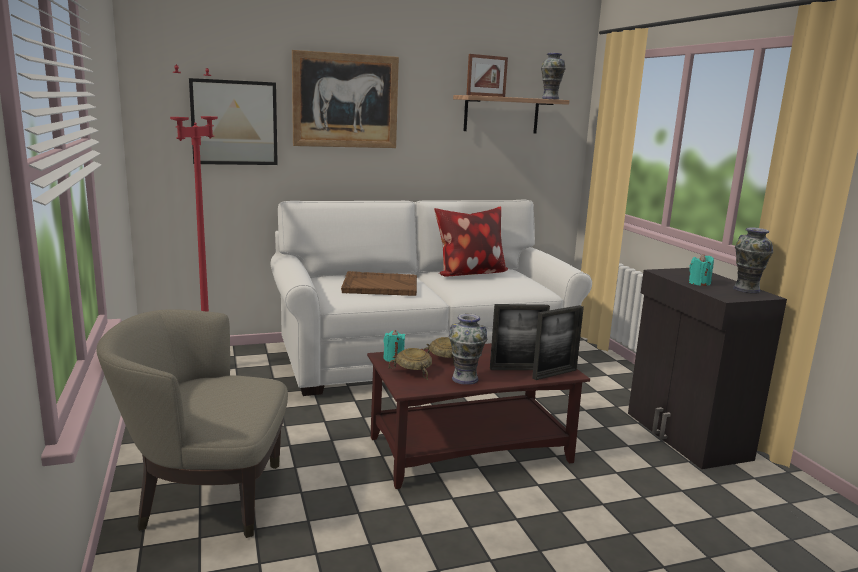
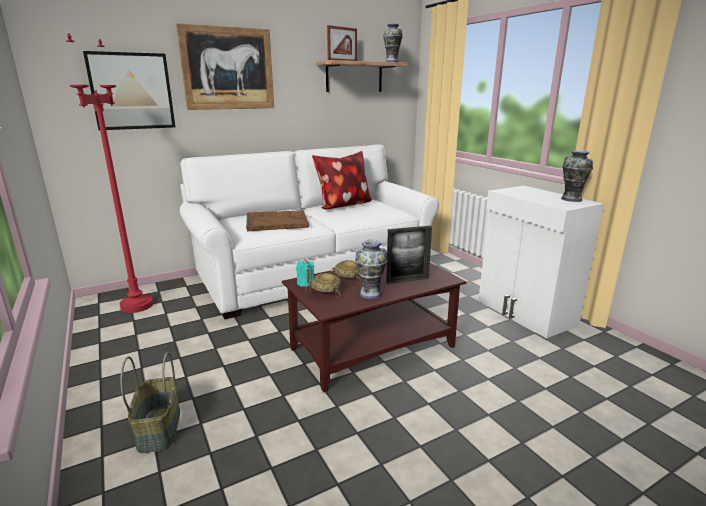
camera: 10 degrees left, 5 degrees up
(206, 497) = (158, 428): beige armchair -> basket
(554, 374) = (438, 281): picture frame -> none
(686, 436) = (525, 313): black cabinet -> white cabinet
(699, 283) = (535, 197): turquoise candle -> none

